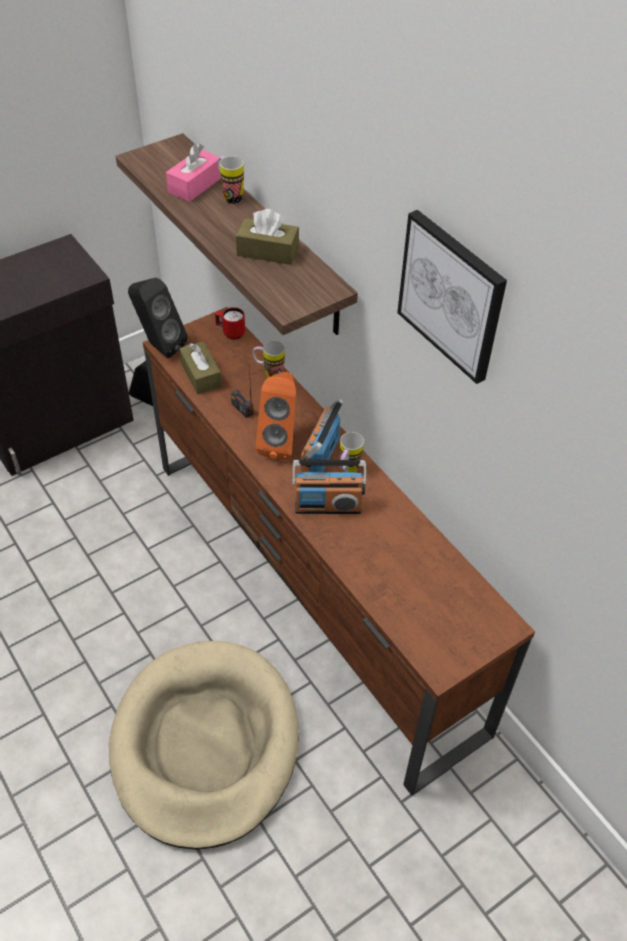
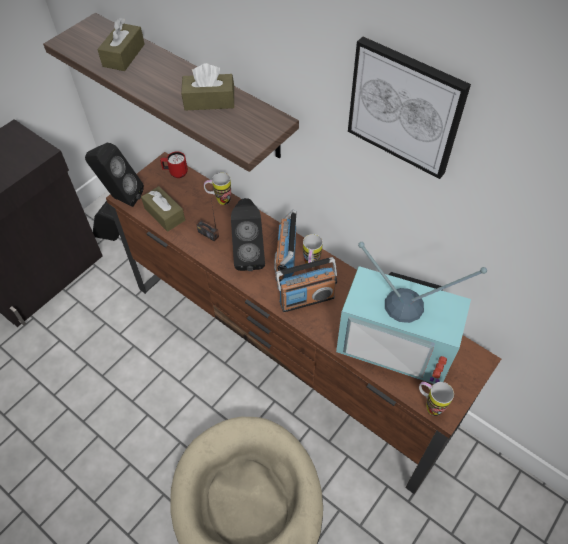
camera: 15 degrees left, 5 degrees up
(195, 185) = (124, 55): pink tissue box -> brown tissue box
(230, 196) = (157, 59): mug -> mug (429, 405)
(280, 442) = (249, 255): orange speaker -> black speaker
(416, 580) = (397, 342): none -> television

